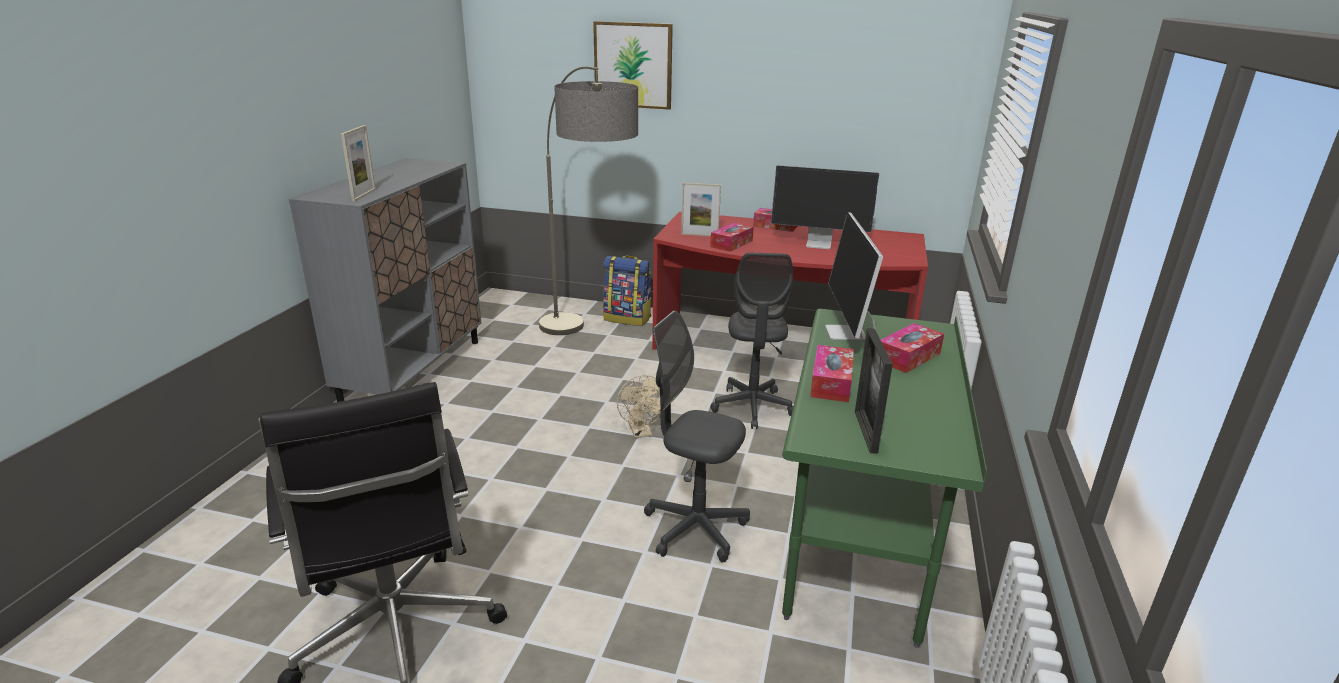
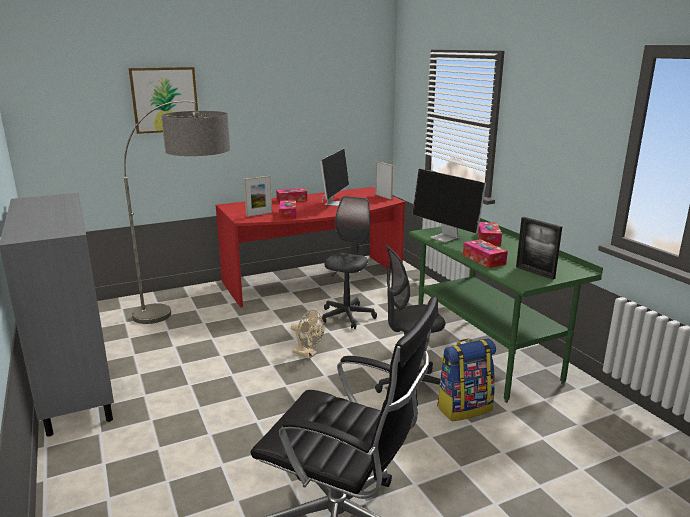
camera: 40 degrees left, 5 degrees down
(364, 195) = (65, 227): picture frame -> picture frame (383, 197)
(628, 318) = (194, 295): backpack -> backpack (464, 408)
(752, 407) = (347, 316): grey office chair -> grey office chair turned 120 degrees counterclockwise
(820, 244) = (335, 203): monitor -> monitor turned 45 degrees counterclockwise

